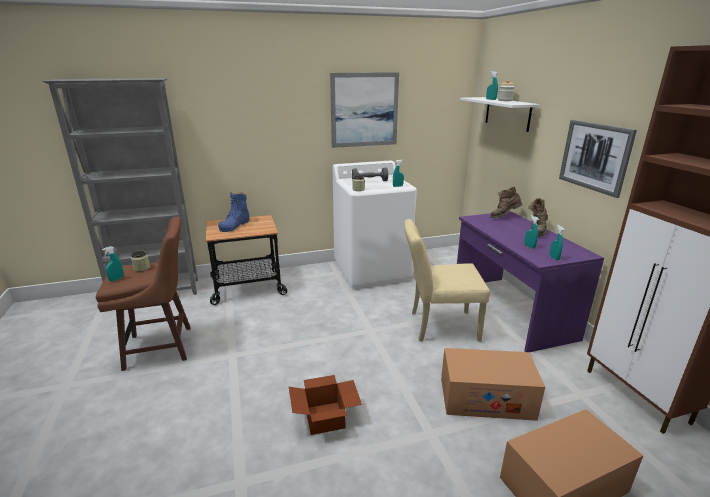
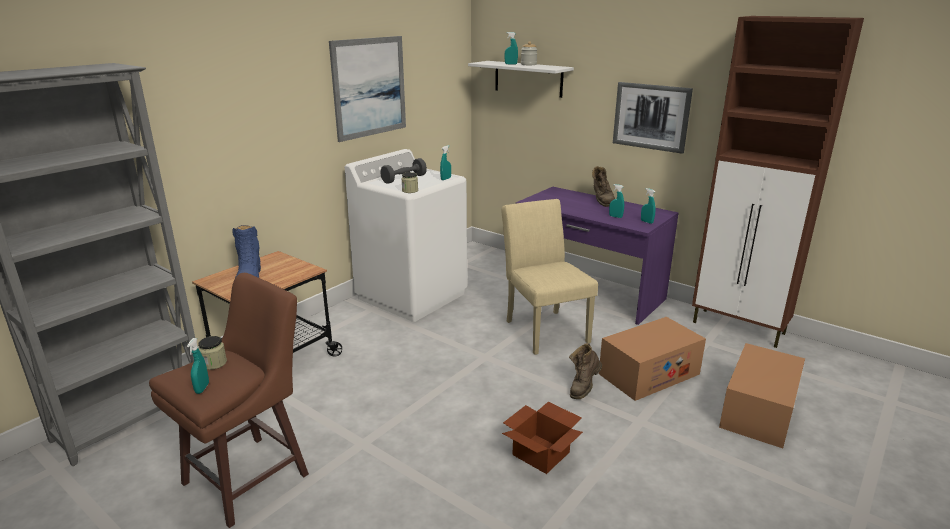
camera: 35 degrees left, 0 degrees up
(438, 326) = (543, 328): beige chair -> beige chair turned 105 degrees clockwise
(504, 216) = (555, 193): brown boot -> brown boot (583, 387)

